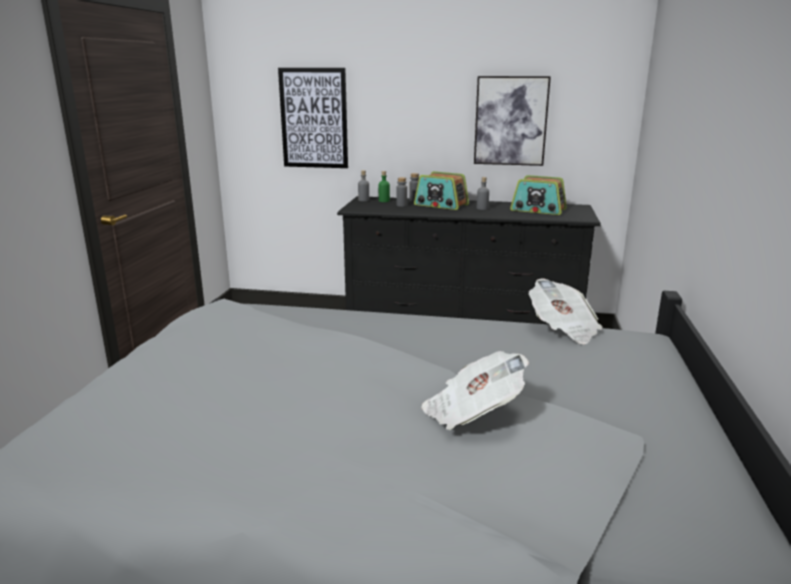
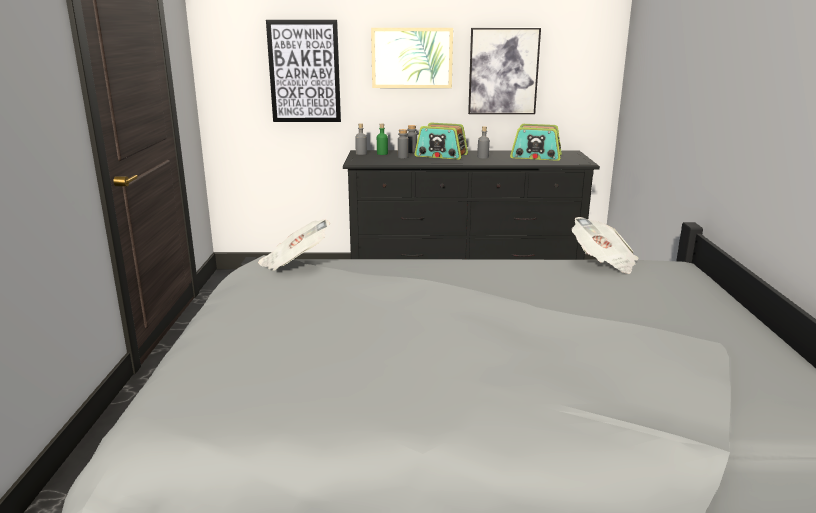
camera: 10 degrees left, 0 degrees up
(418, 106) = (412, 58): none -> picture
(472, 412) = (568, 336): newspaper -> newspaper (294, 263)

